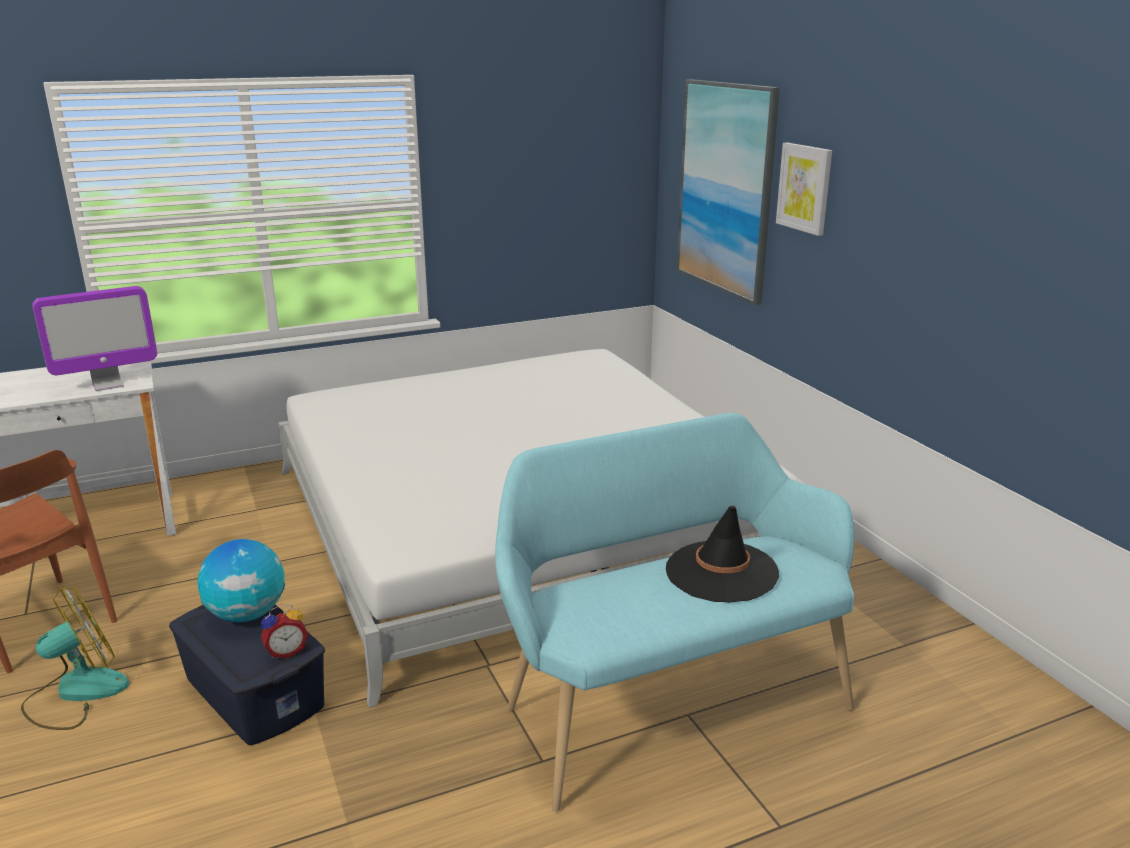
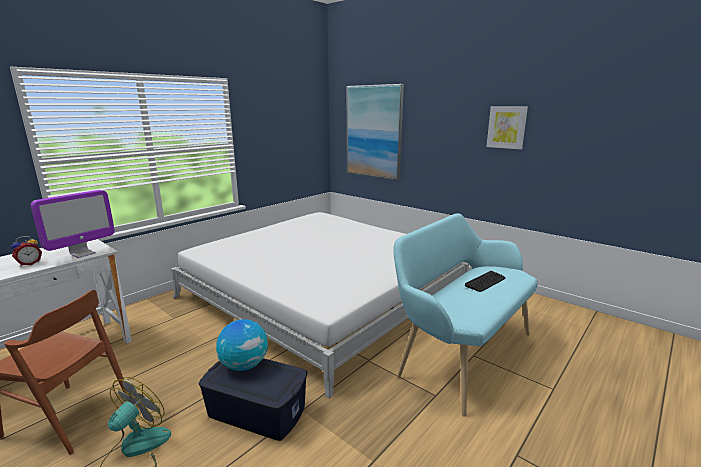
camera: 25 degrees left, 5 degrees down
(286, 651) = (287, 377): alarm clock -> alarm clock (29, 263)
(721, 572) = (485, 282): black hat -> keyboard
(805, 188) = (422, 125): picture -> picture (506, 127)

